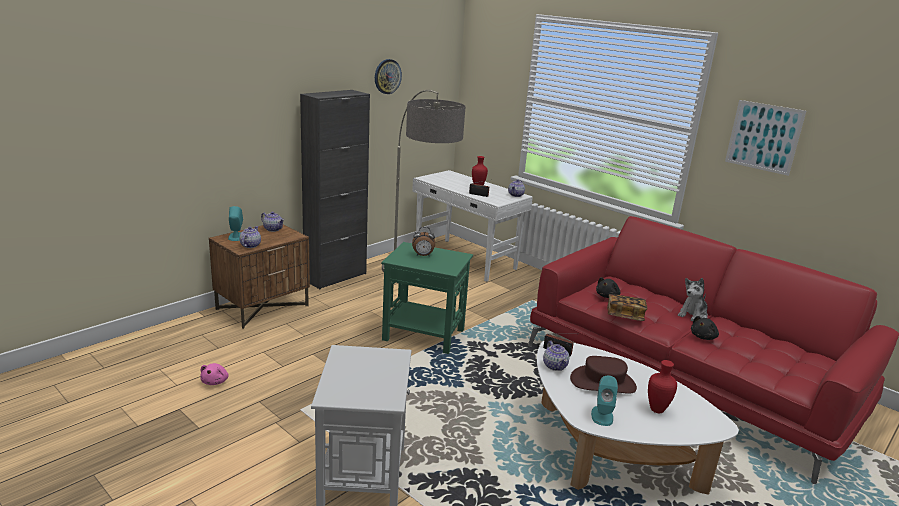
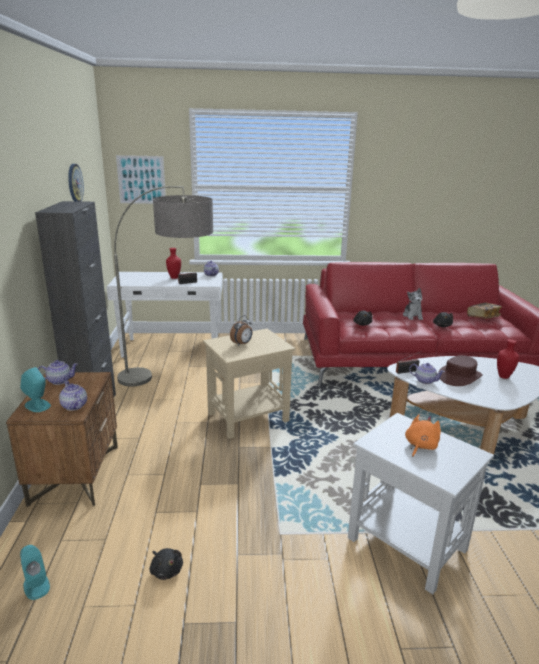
camera: 45 degrees left, 0 degrees up
(215, 381) = (166, 570): pink plush toy -> black plush toy
(367, 373) = (420, 446): none -> orange plush toy
(424, 335) = (249, 417): green side table -> beige side table
(602, 415) = (498, 395): turquoise speaker -> turquoise speaker (36, 585)
(625, 315) = (393, 331): book -> book (483, 317)
(764, 137) = (399, 184): picture -> picture (141, 180)

